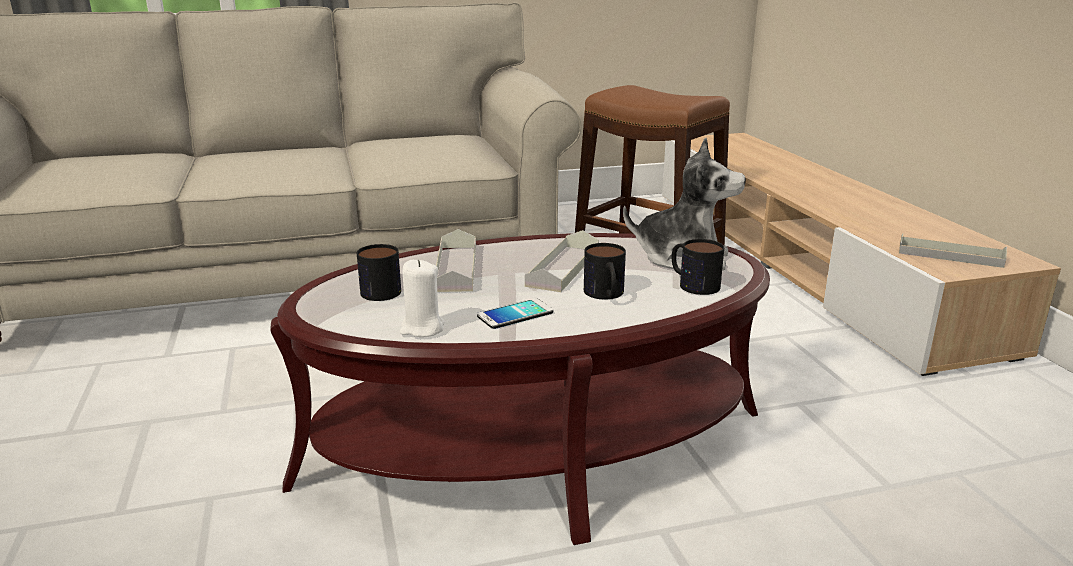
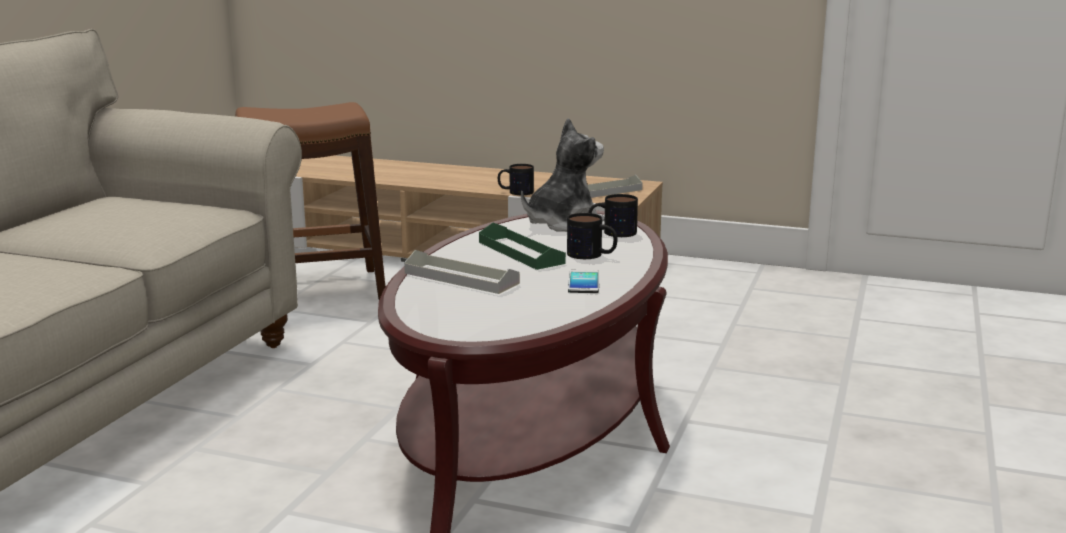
camera: 55 degrees left, 5 degrees down
(378, 289) = (458, 308): mug -> mug (515, 192)
(422, 328) = (565, 310): white candle -> none
(563, 267) = (521, 252): grey tray -> green tray

